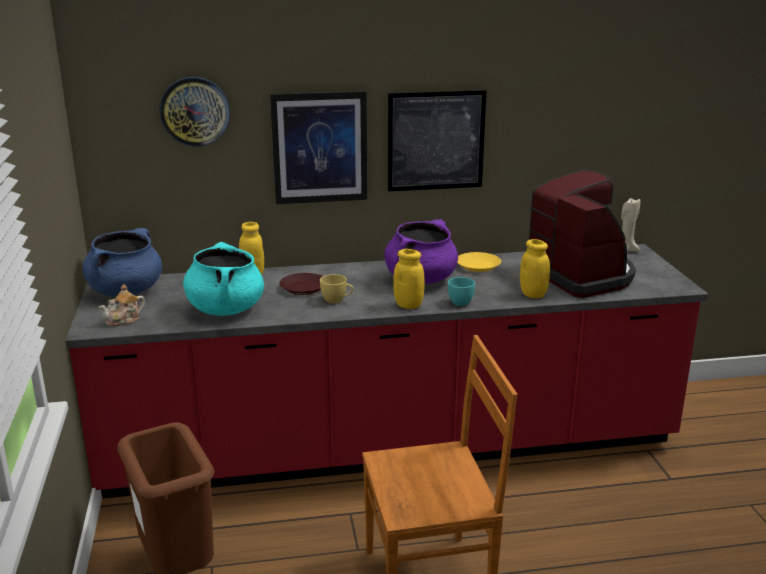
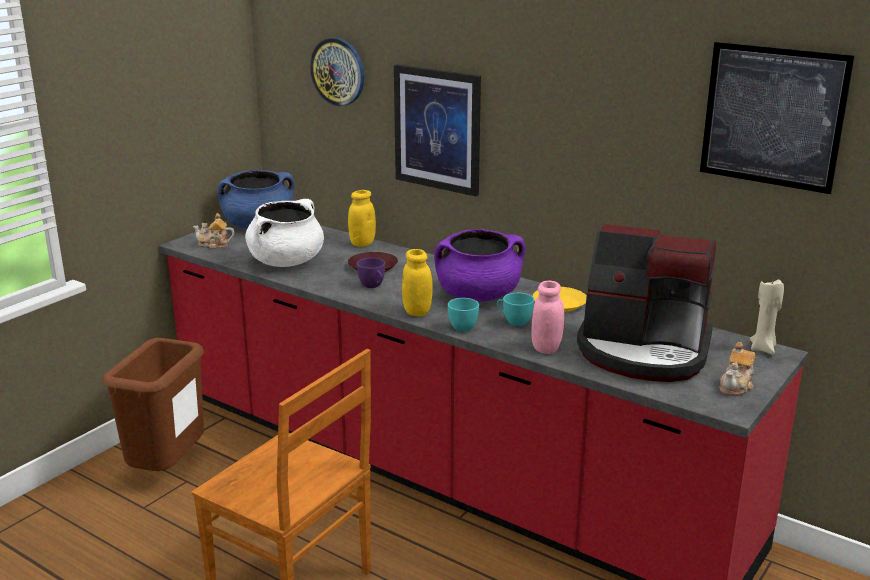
camera: 45 degrees right, 0 degrees up
(225, 309) = (286, 262): turquoise cooking pot -> white cooking pot
(337, 300) = (373, 286): yellow cup -> purple cup
(436, 141) = (550, 147): picture -> picture (772, 116)
(479, 287) = (514, 321): none -> turquoise cup
(533, 294) = (546, 348): yellow jar -> pink jar
(581, 275) = (643, 351): coffee machine -> coffee machine turned 90 degrees clockwise
(659, 274) = (736, 386): none -> teapot

